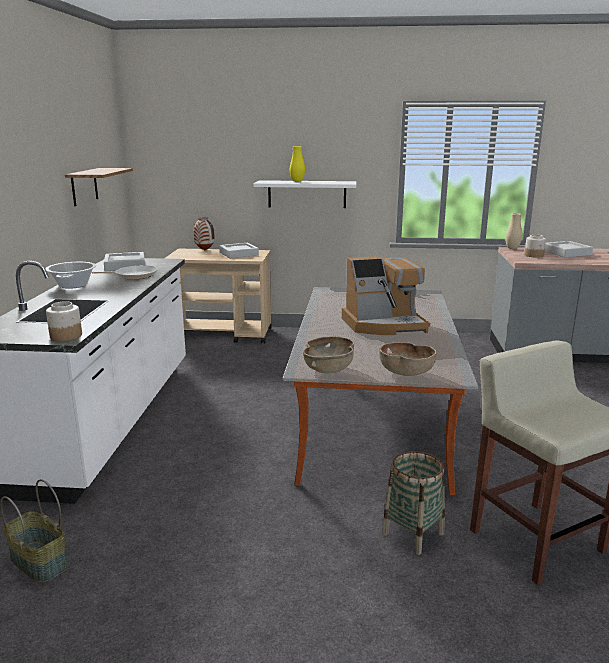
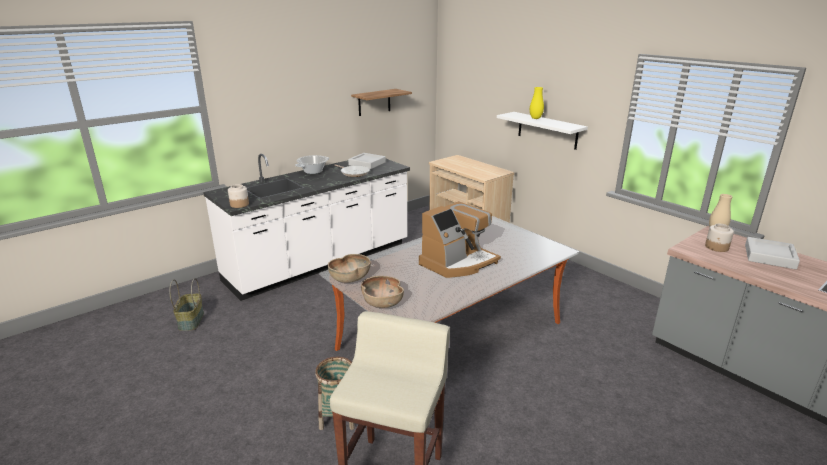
camera: 45 degrees right, 5 degrees up
(205, 250) = (470, 160): vase -> none
(238, 254) = (484, 170): grey tray -> none
(384, 325) = (458, 263): coffee machine -> coffee machine turned 75 degrees counterclockwise

